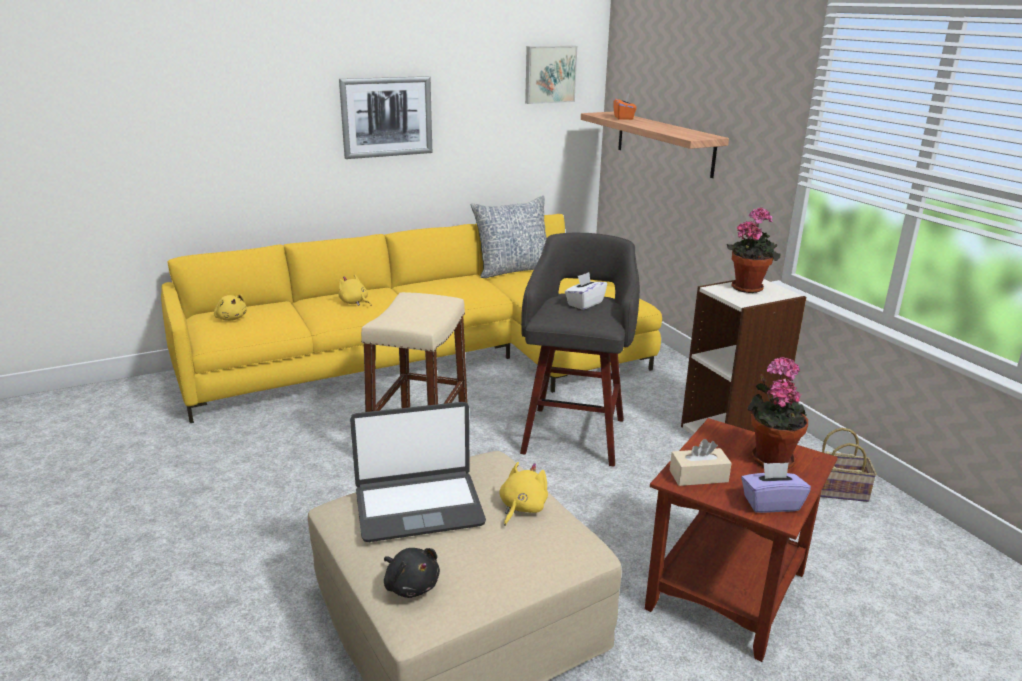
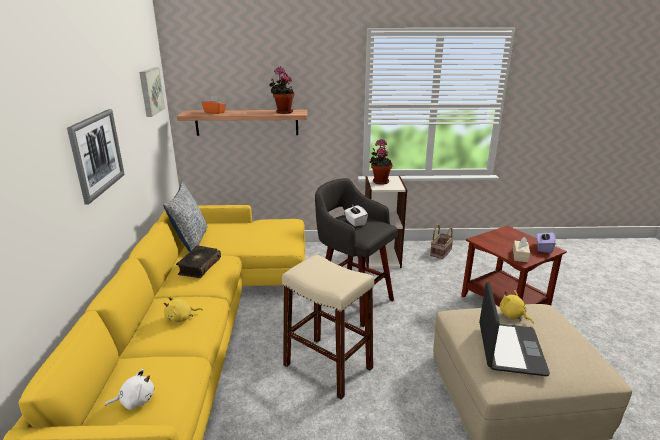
camera: 65 degrees left, 0 degrees up
(231, 318) = (135, 400): yellow plush toy -> white plush toy
(411, 585) = (582, 368): black plush toy -> none
(455, 284) = (199, 266): none -> book
(770, 457) = (506, 237): potted plant -> potted plant (283, 112)

